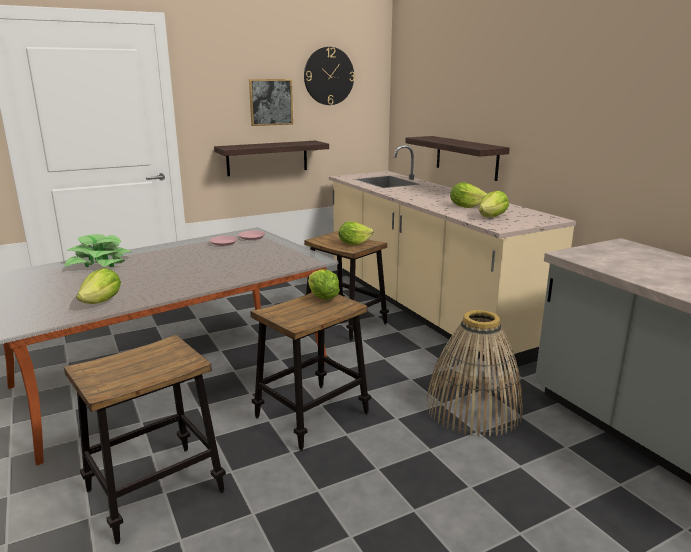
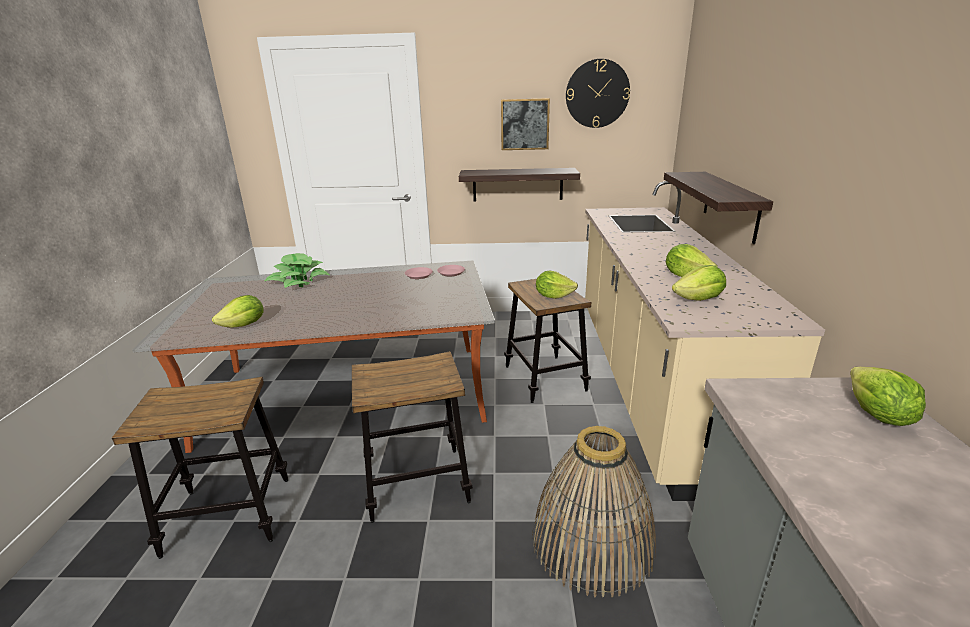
camera: 30 degrees right, 5 degrees up
(322, 297) = (434, 365): lettuce -> lettuce (876, 415)

